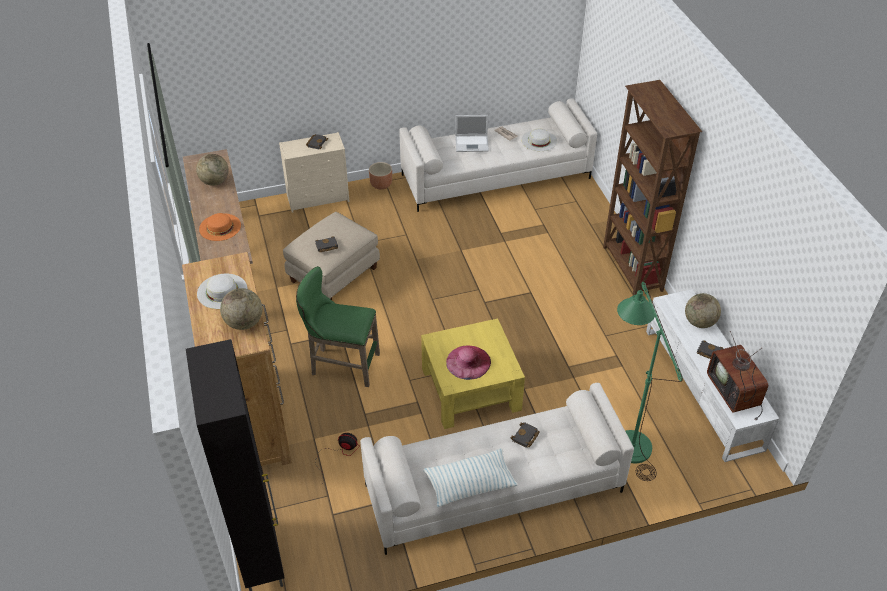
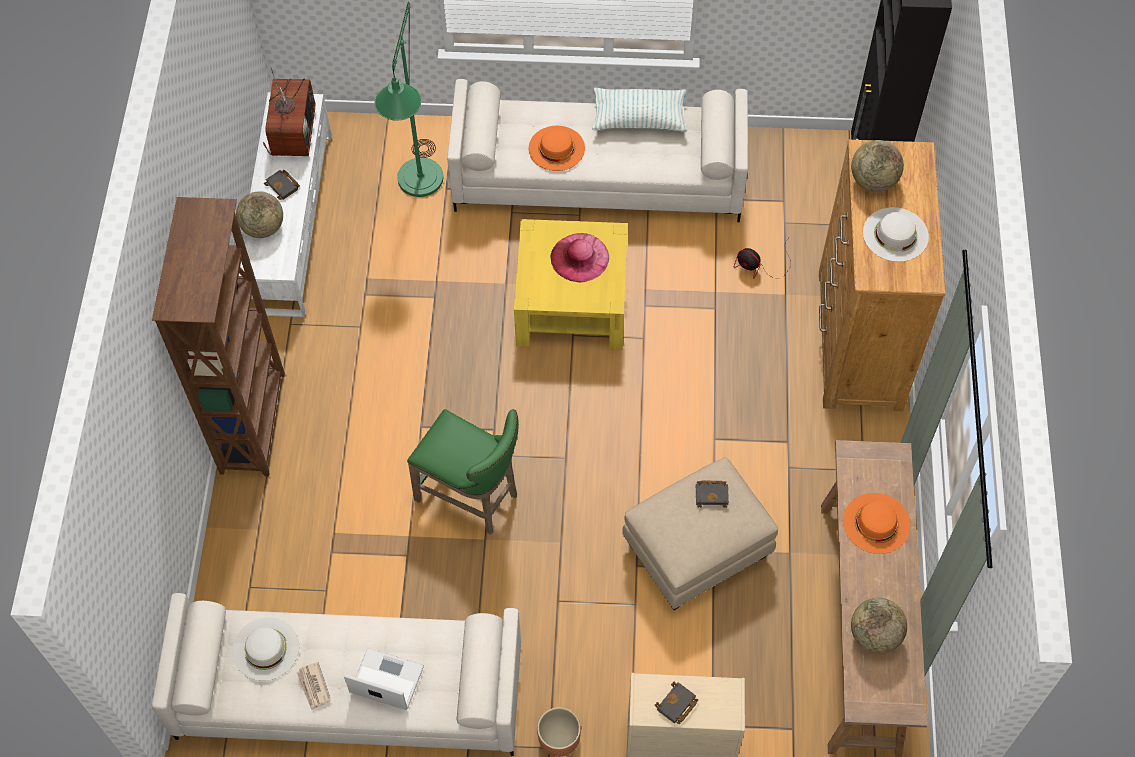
camera: 160 degrees left, 15 degrees up
(341, 365) = (726, 387): green stool -> green stool (472, 498)
(525, 437) = (556, 148): black book -> orange hat

